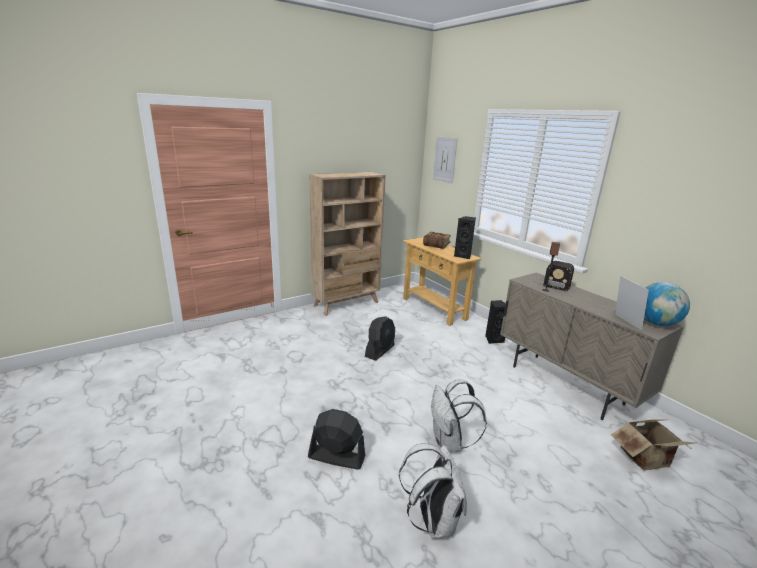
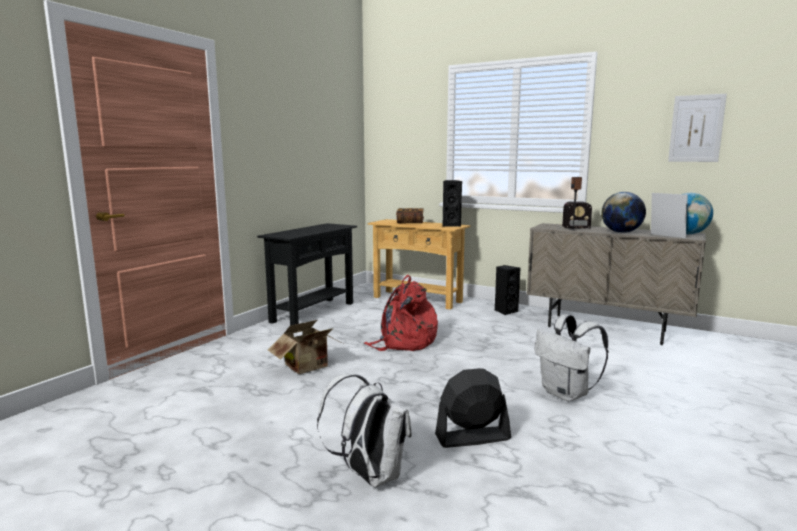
camera: 25 degrees left, 10 degrees down
(346, 304) = (313, 312): beige bookcase -> black console table
(380, 351) = (404, 342): black fan -> red backpack
(432, 520) = (627, 453): white backpack -> white backpack (369, 475)
(445, 159) = (396, 127): picture -> picture (696, 128)
(587, 305) = (621, 232): none -> globe
(648, 460) = (724, 361): cardboard box -> cardboard box (309, 367)

